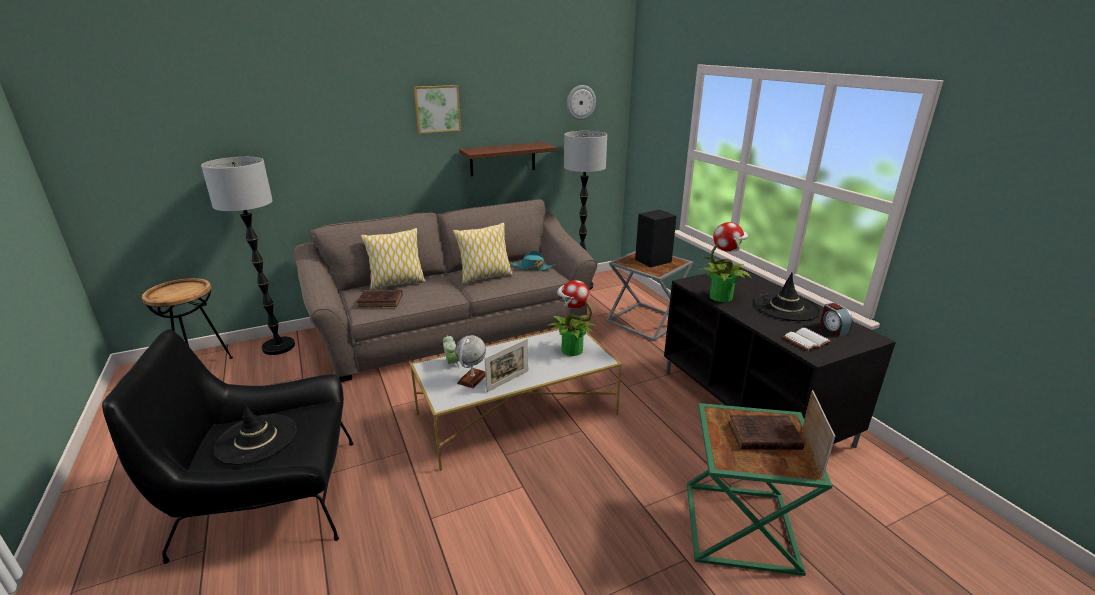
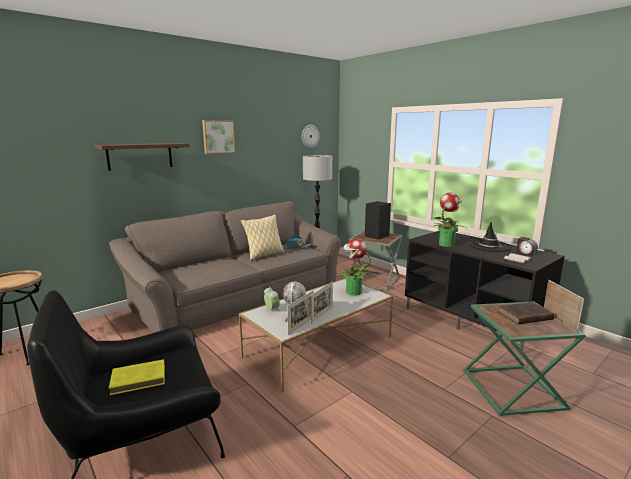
camera: 15 degrees left, 10 degrees down
(256, 439) = (140, 379): black hat -> yellow book
(279, 347) = (94, 328): floor lamp -> none
(381, 301) = (193, 275): brown book -> none
(397, 284) = (198, 264): pillow -> none
(471, 394) = (301, 326): none -> picture frame
(502, 159) = (262, 174): brown shelf -> brown shelf (140, 156)

